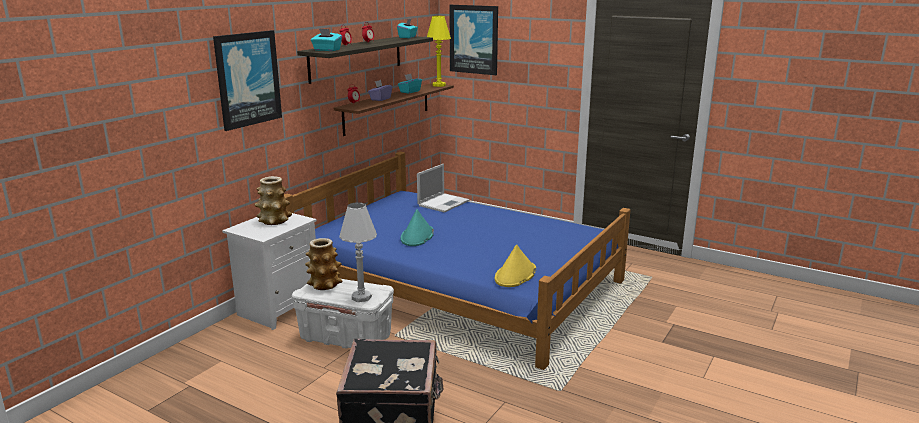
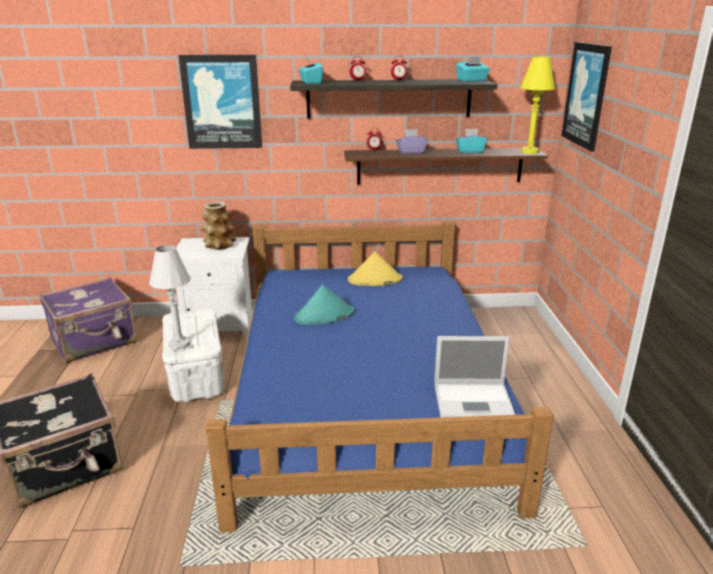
camera: 55 degrees right, 5 degrees up
(190, 374) = (95, 341): none -> purple suitcase
(324, 284) = (192, 319): vase -> none
(444, 203) = (433, 296): laptop -> laptop (474, 400)
(515, 275) = (282, 405): yellow hat -> yellow hat (375, 280)

